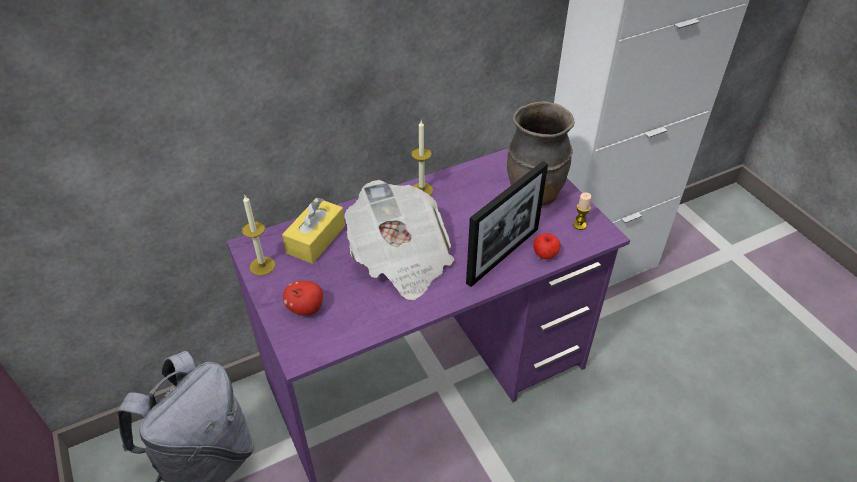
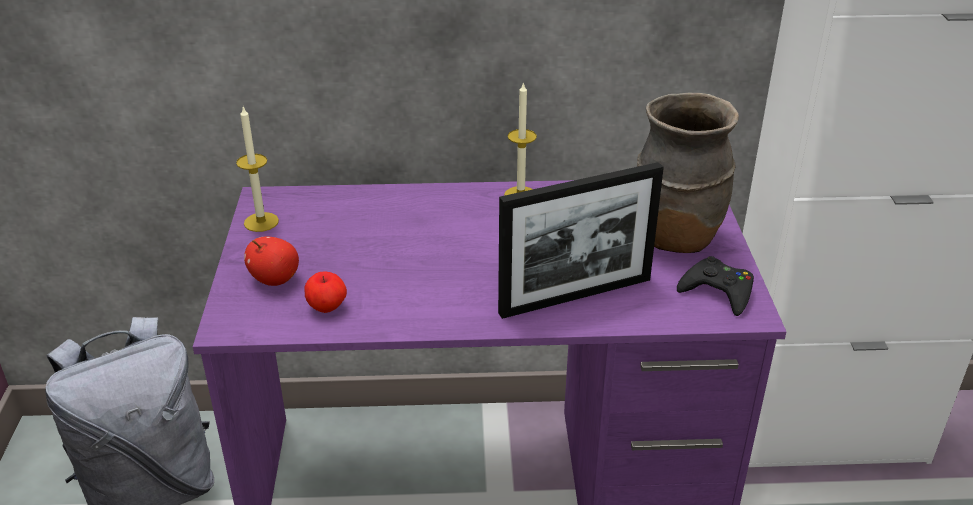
camera: 25 degrees right, 10 degrees down
(316, 239) = (345, 212): yellow tissue box -> none
(400, 259) = (433, 261): newspaper -> none
(545, 255) = (638, 312): apple -> apple (327, 307)
(579, 225) = (718, 292): candle -> black game controller

